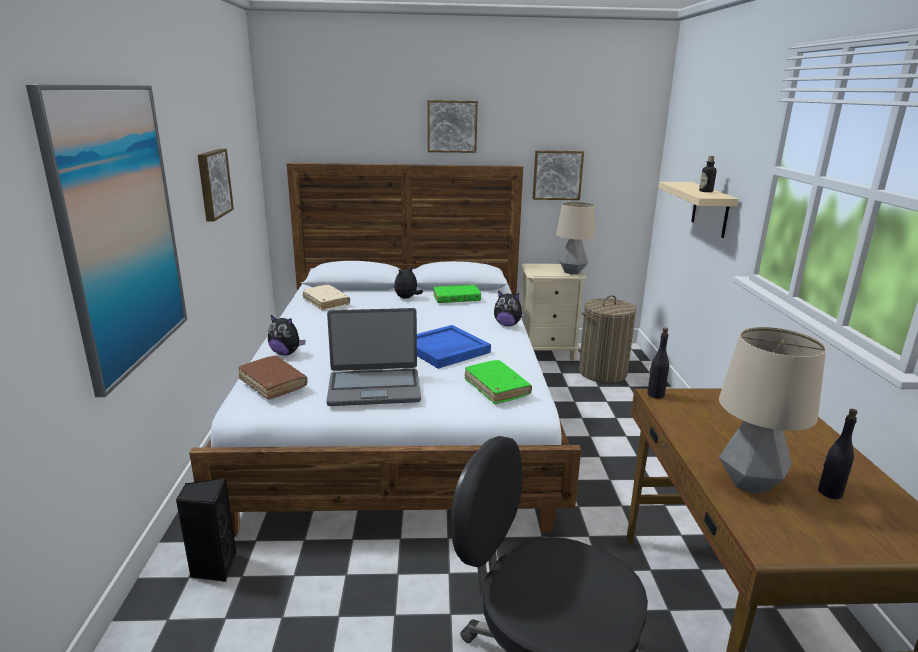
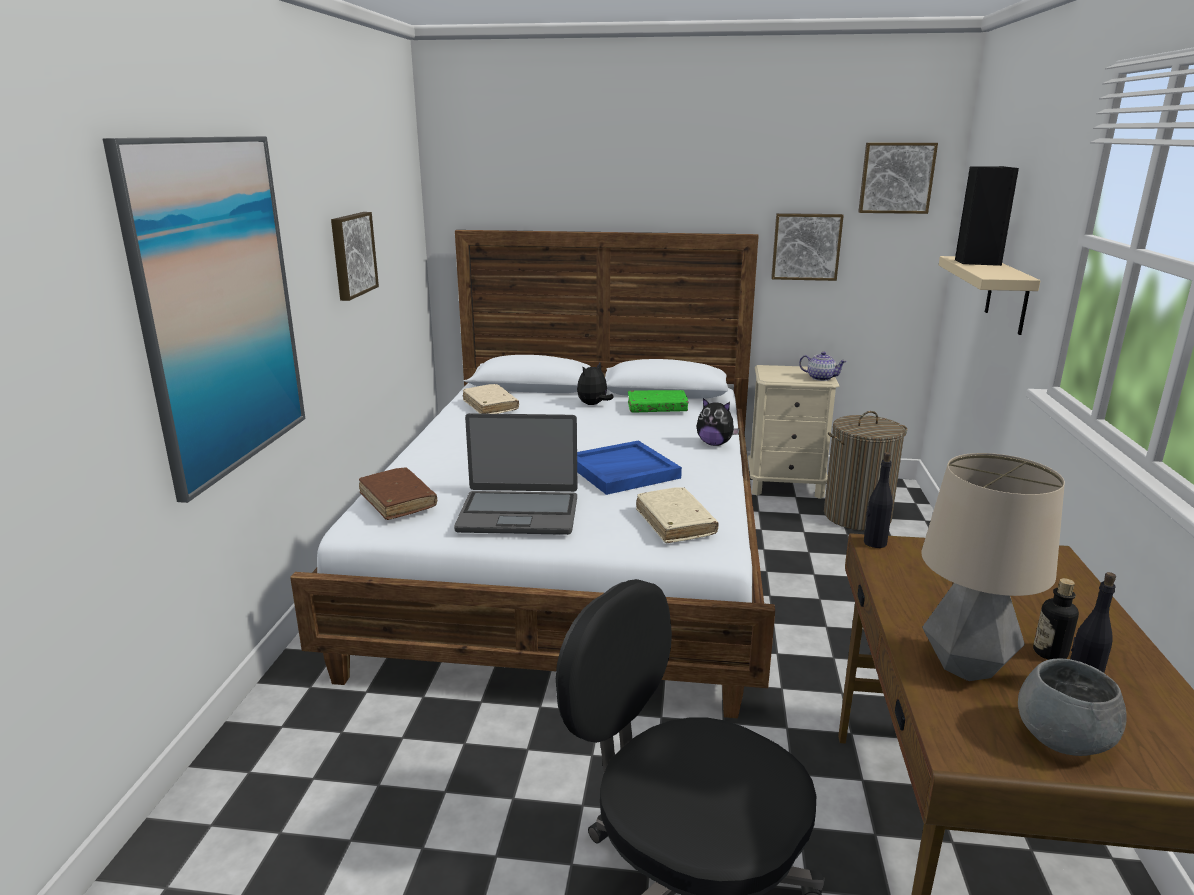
camera: 10 degrees right, 0 degrees up
(213, 567) = (311, 718): black speaker -> black speaker (976, 262)
(286, 353) = (424, 466): plush toy -> none
(452, 126) = (665, 182): picture -> picture (896, 178)
(496, 388) = (675, 523): green book -> beige book
(572, 272) = (820, 378): table lamp -> teapot
(705, 191) = (998, 270): bottle -> bottle (1050, 653)
(832, 531) = (1064, 740): none -> grey bowl

